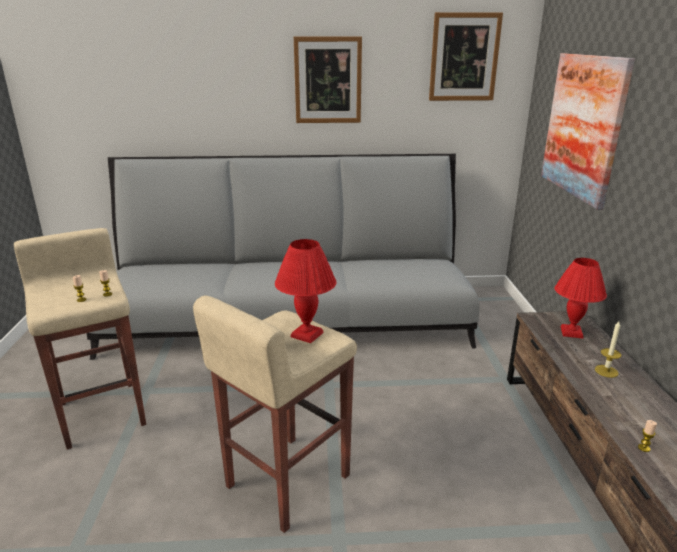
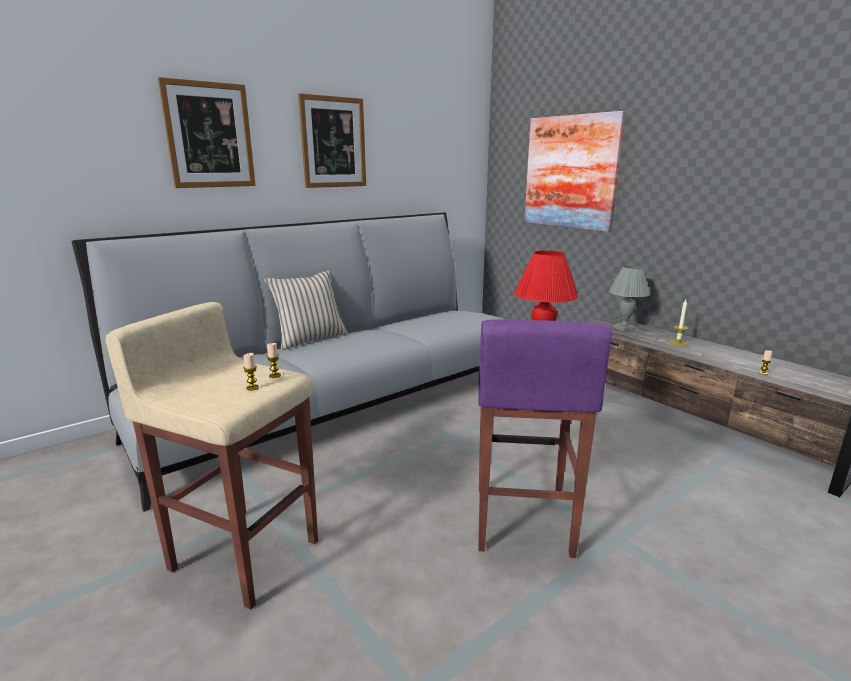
camera: 35 degrees left, 5 degrees down
(272, 260) = (310, 339): none -> beige pillow
(286, 481) = (521, 521): beige stool -> purple stool
(464, 57) = (442, 125): picture -> picture (209, 135)
(571, 332) = (623, 328): red table lamp -> grey table lamp

